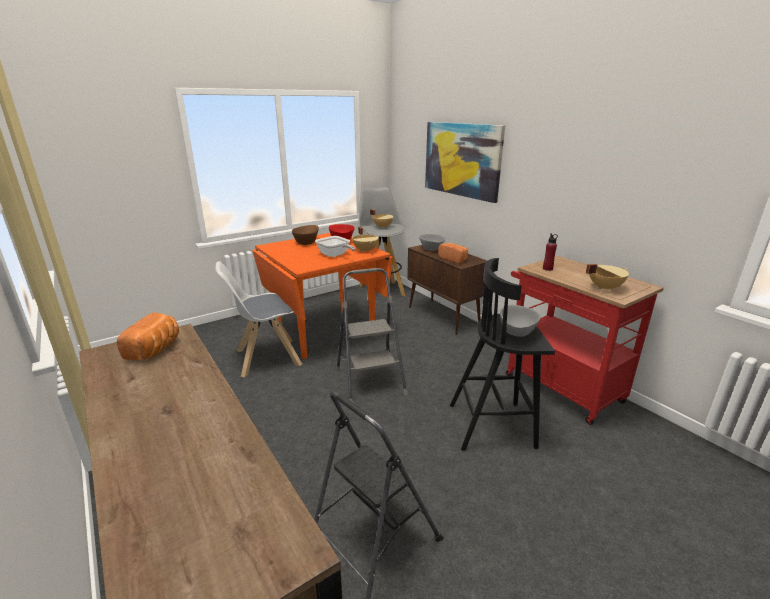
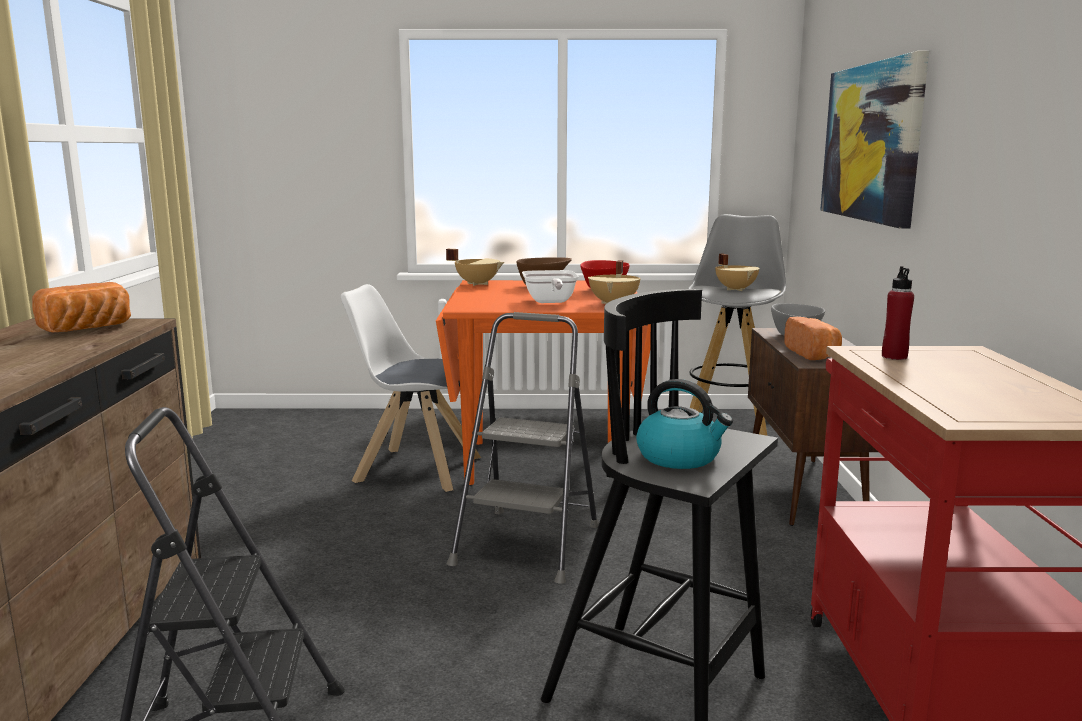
camera: 35 degrees right, 10 degrees down
(516, 334) = (680, 457): grey bowl -> kettle
(604, 287) = (966, 399): beige cooking pot -> beige cooking pot (477, 284)

